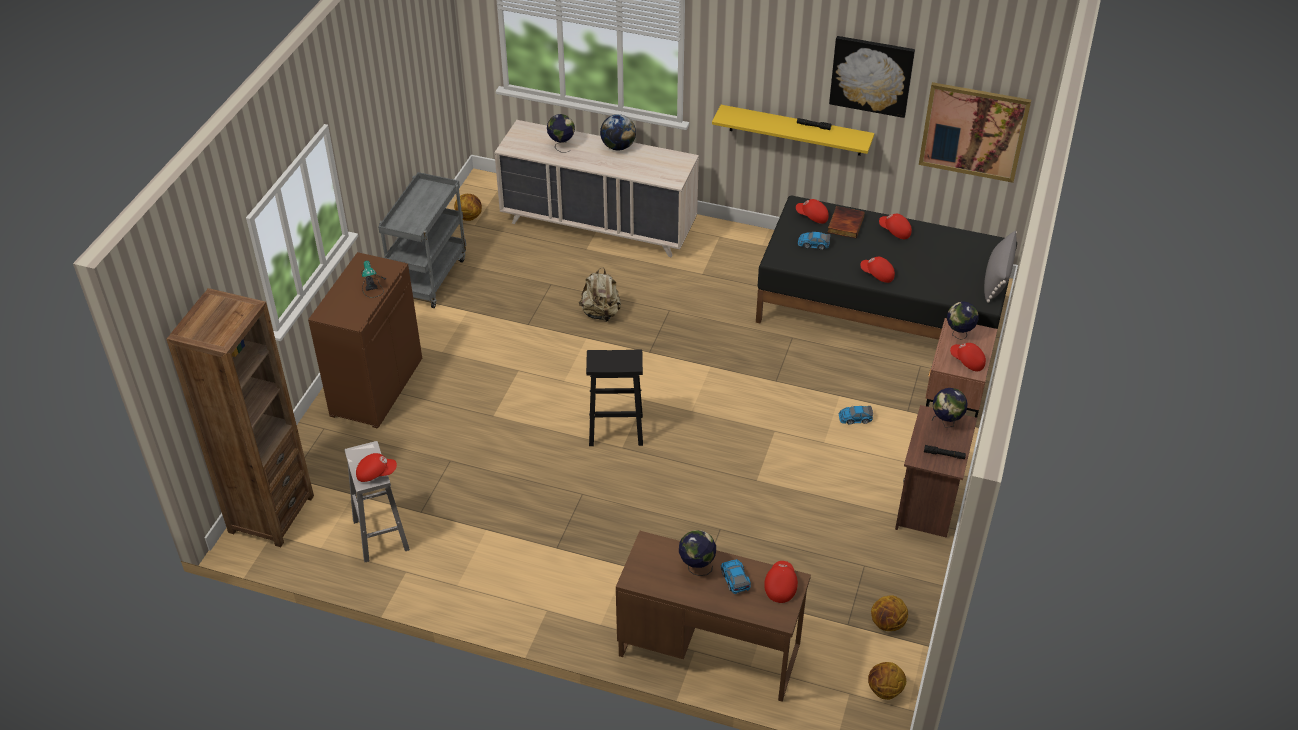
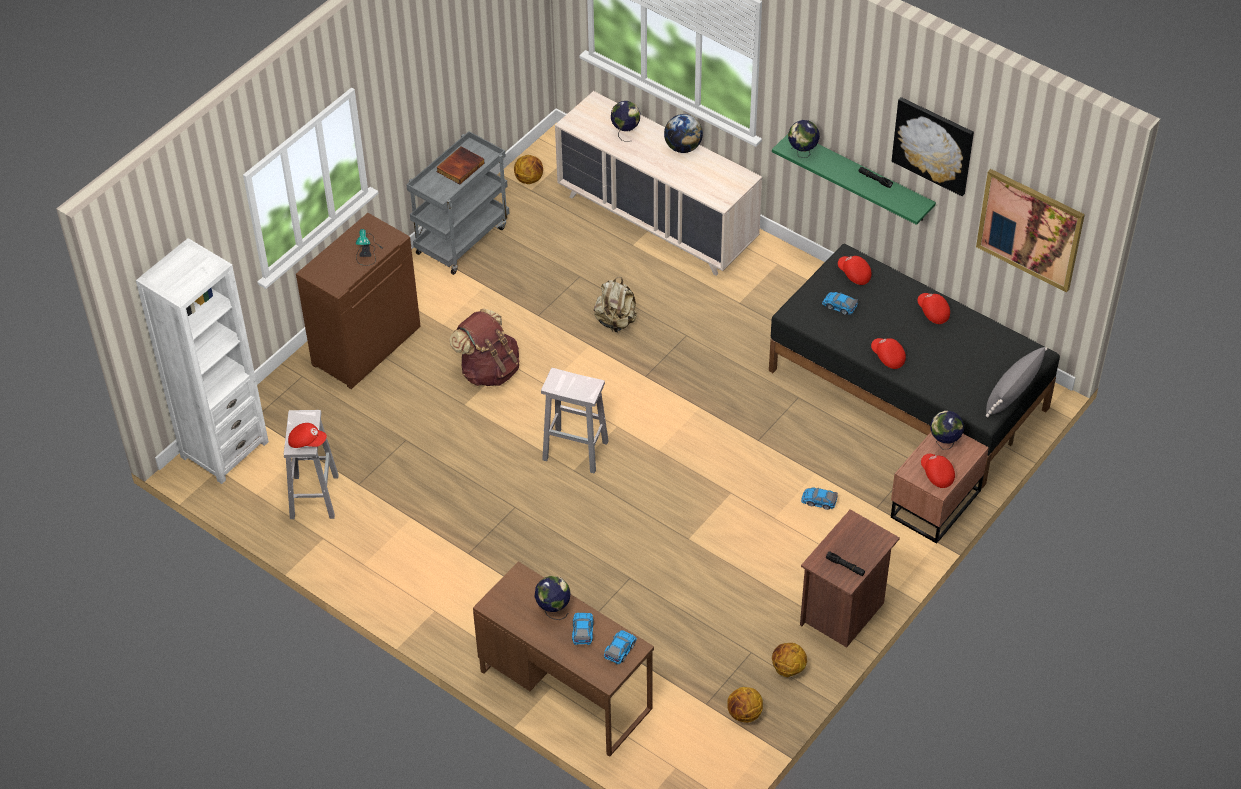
camera: 20 degrees right, 5 degrees up
(271, 514) = (224, 449): brown bookcase -> white bookcase
(503, 381) = (489, 370): none -> brown backpack
(617, 430) = (576, 451): black stool -> white stool
(780, 586) = (620, 649): red cap -> toy car
(795, 130) = (861, 177): yellow shelf -> green shelf
(845, 224) = (884, 291): book -> book (460, 167)
(884, 690) = (709, 775): basketball -> basketball (788, 669)
(946, 423) = (865, 534): globe -> globe (802, 153)

